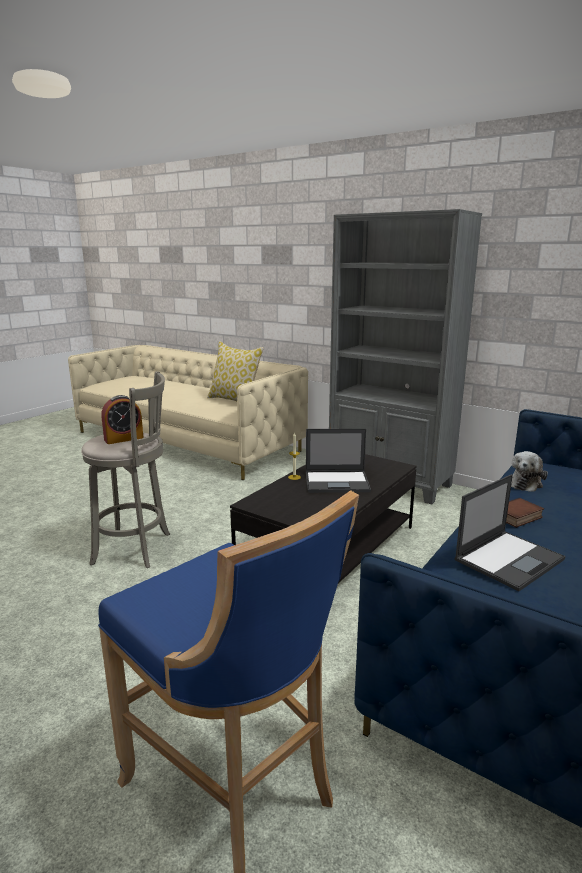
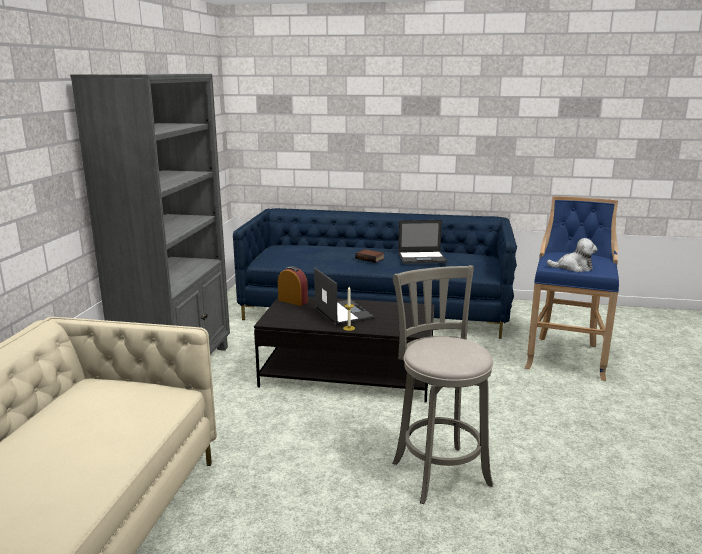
camera: 115 degrees left, 0 degrees up
(123, 439) = (447, 347): alarm clock -> alarm clock (293, 301)
(235, 401) = (100, 406): pillow -> none
(509, 559) = (422, 258): laptop -> laptop turned 150 degrees clockwise
(525, 483) = (309, 260): plush toy -> plush toy (573, 267)

